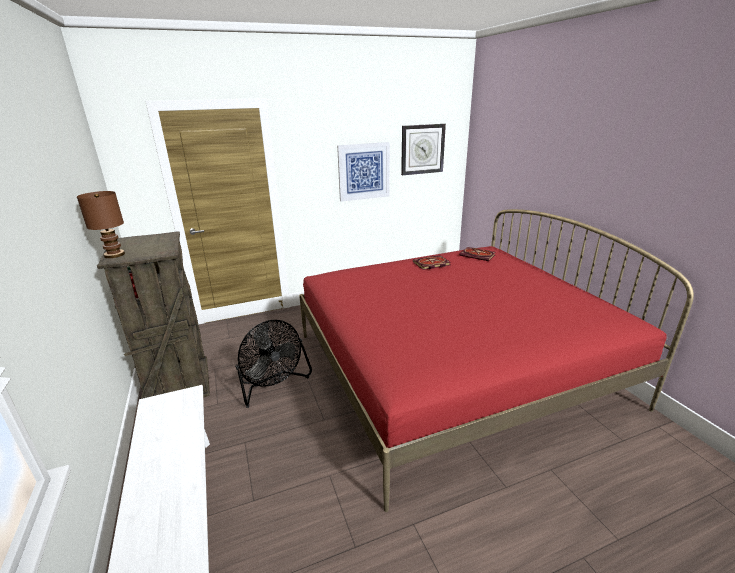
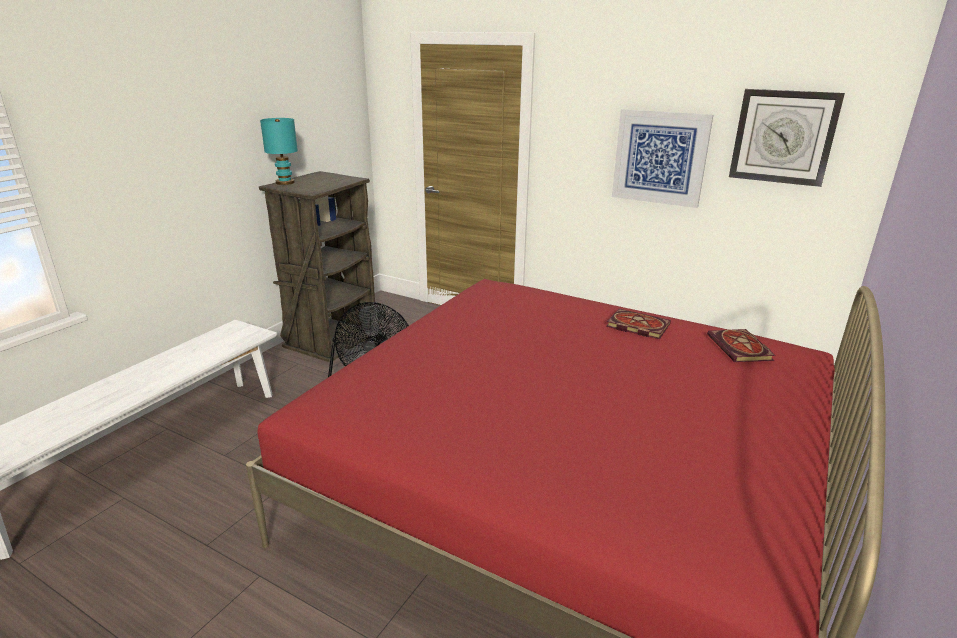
camera: 50 degrees right, 0 degrees up
(114, 255) = (285, 182): brown table lamp -> turquoise table lamp

